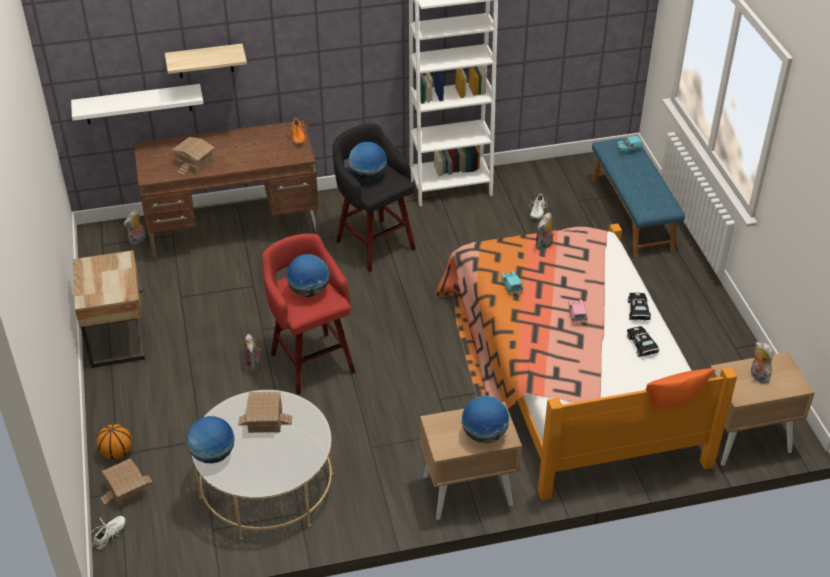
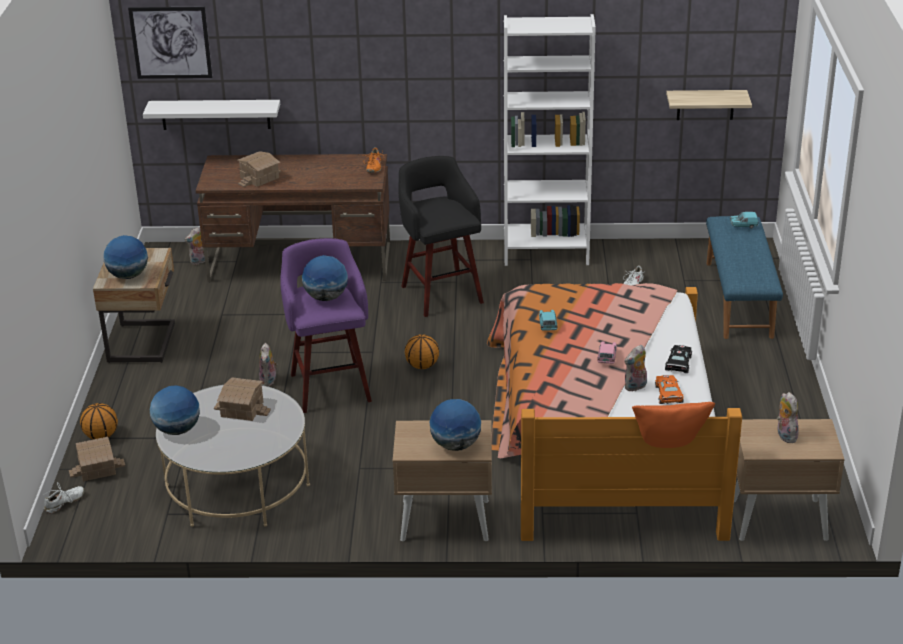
camera: 15 degrees right, 10 degrees down
(89, 44) = (170, 42): none -> picture
(205, 61) = (286, 75): shelf -> shelf (705, 104)
(311, 361) = (330, 386): red stool -> purple stool
(368, 176) = (433, 209): globe -> globe (128, 276)
(386, 326) = (422, 365): none -> basketball
(544, 245) = (601, 294): plush toy -> plush toy (635, 387)
(642, 346) = (668, 395): black toy car -> orange toy car

